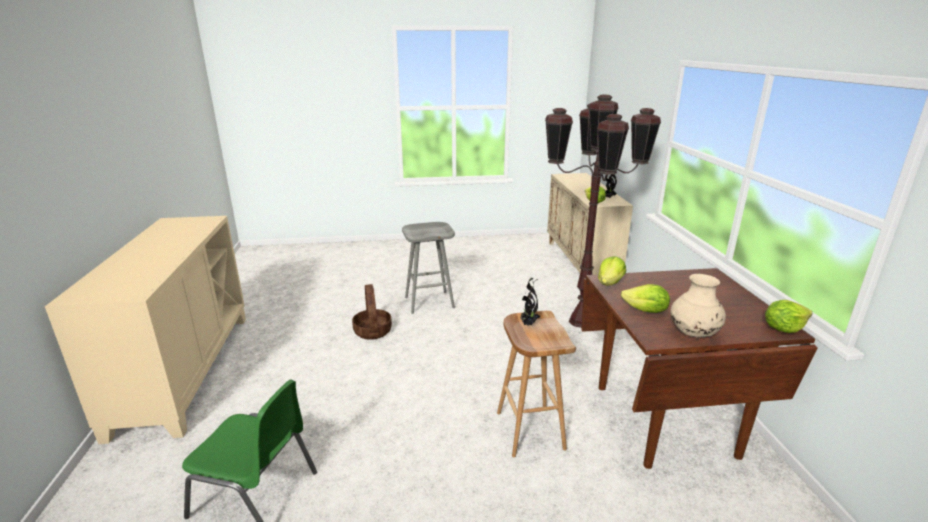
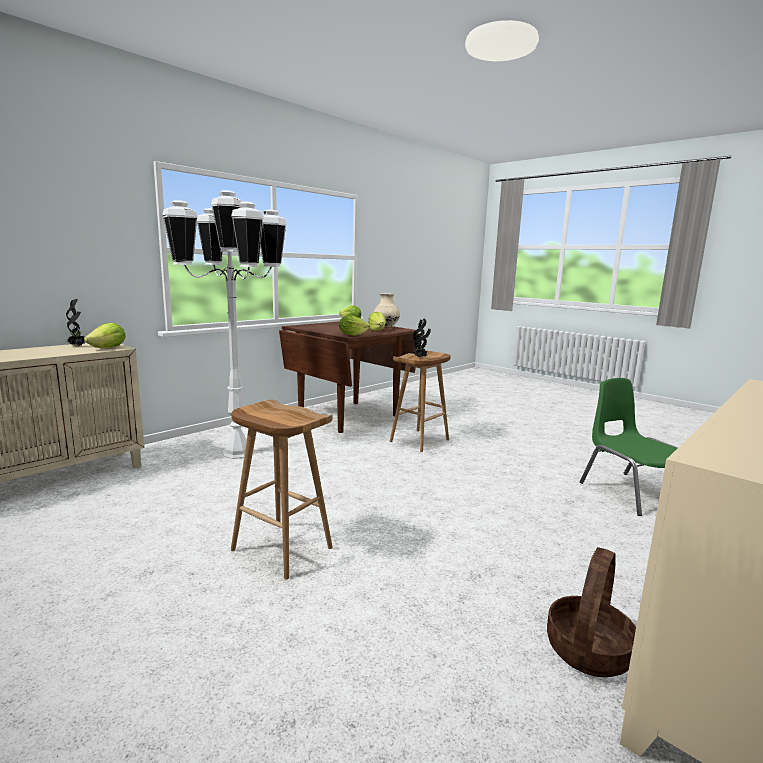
camera: 130 degrees left, 10 degrees down
(373, 331) = (413, 554): basket -> basket (587, 649)
(430, 302) = (280, 549): grey stool -> brown stool
(580, 321) = (237, 453): brown floor lamp -> white floor lamp

